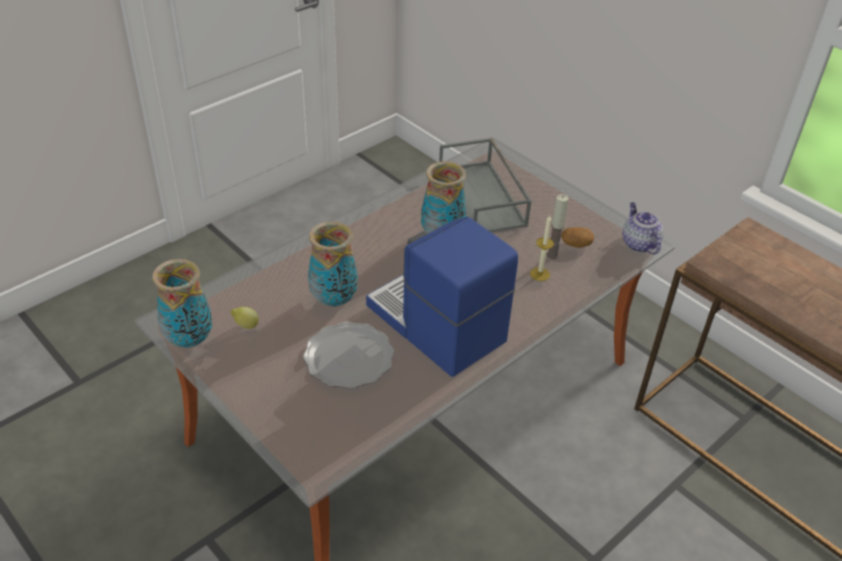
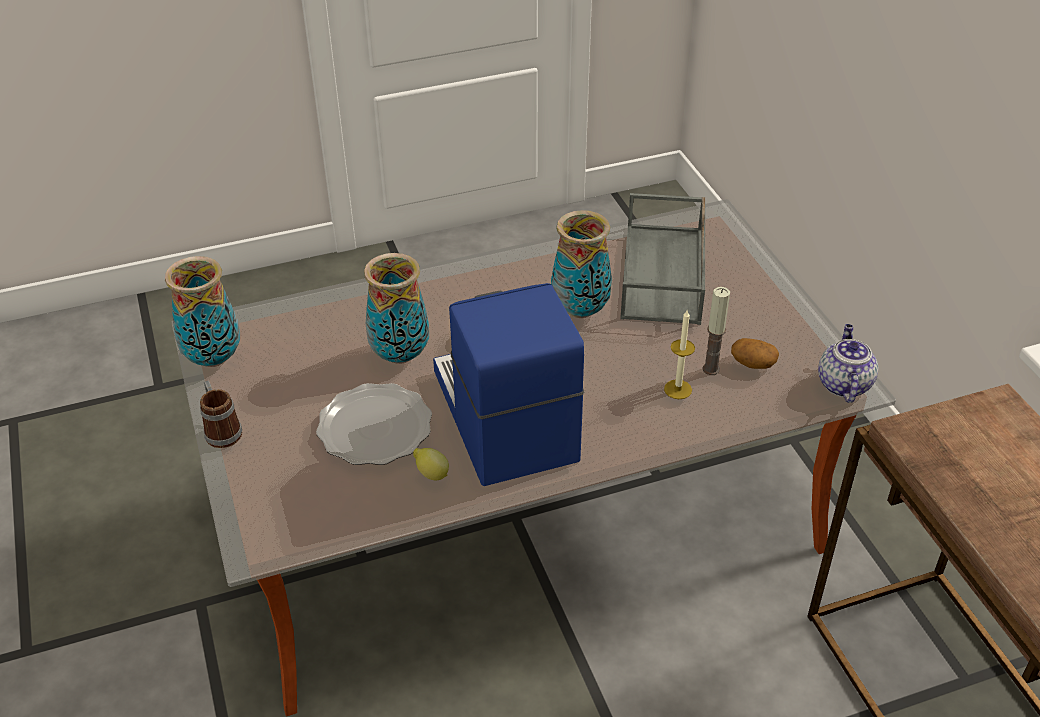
camera: 25 degrees right, 0 degrees up
(231, 392) = (221, 430): none -> mug
(246, 326) = (283, 359): lemon -> lemon (431, 474)

